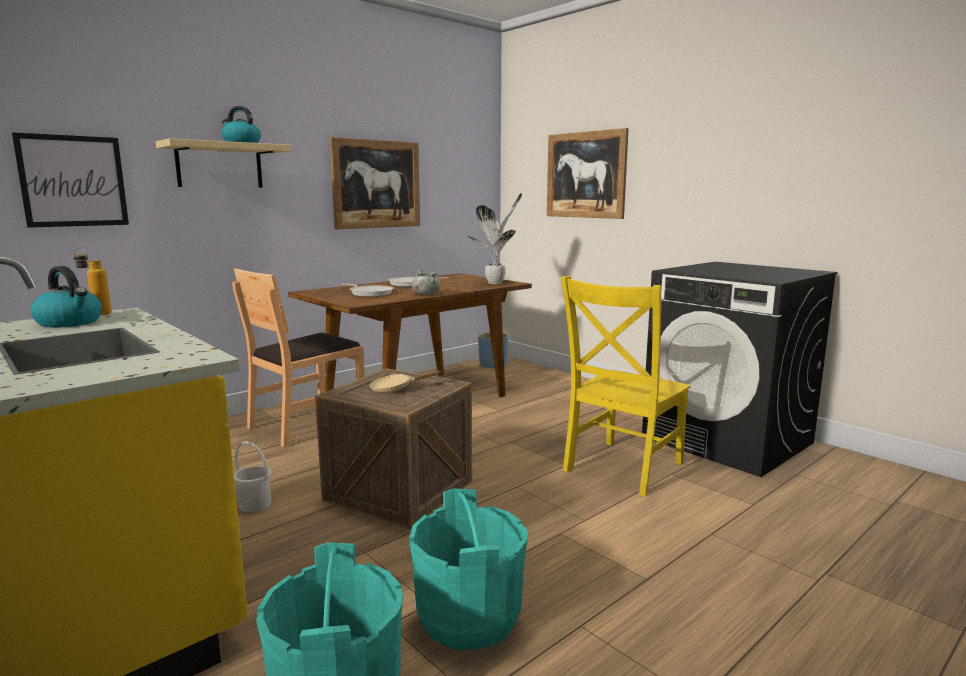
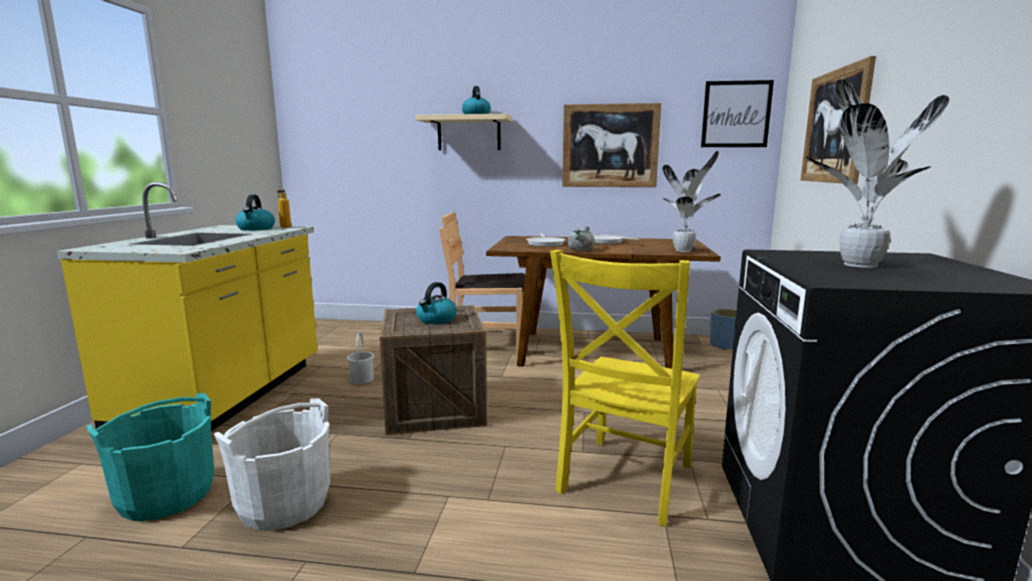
camera: 50 degrees right, 0 degrees up
(73, 181) = (377, 147): picture -> picture (736, 114)
(395, 389) = (436, 320): beige frying pan -> kettle
(468, 617) = (284, 504): turquoise bucket -> white bucket
(621, 468) = (623, 481): yellow chair -> yellow chair turned 60 degrees counterclockwise
(733, 271) = (857, 265): none -> potted plant

